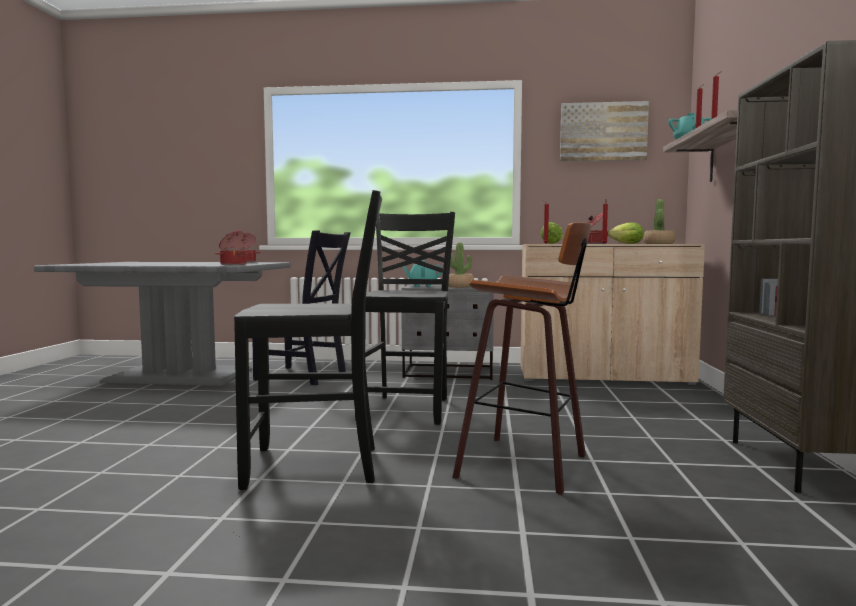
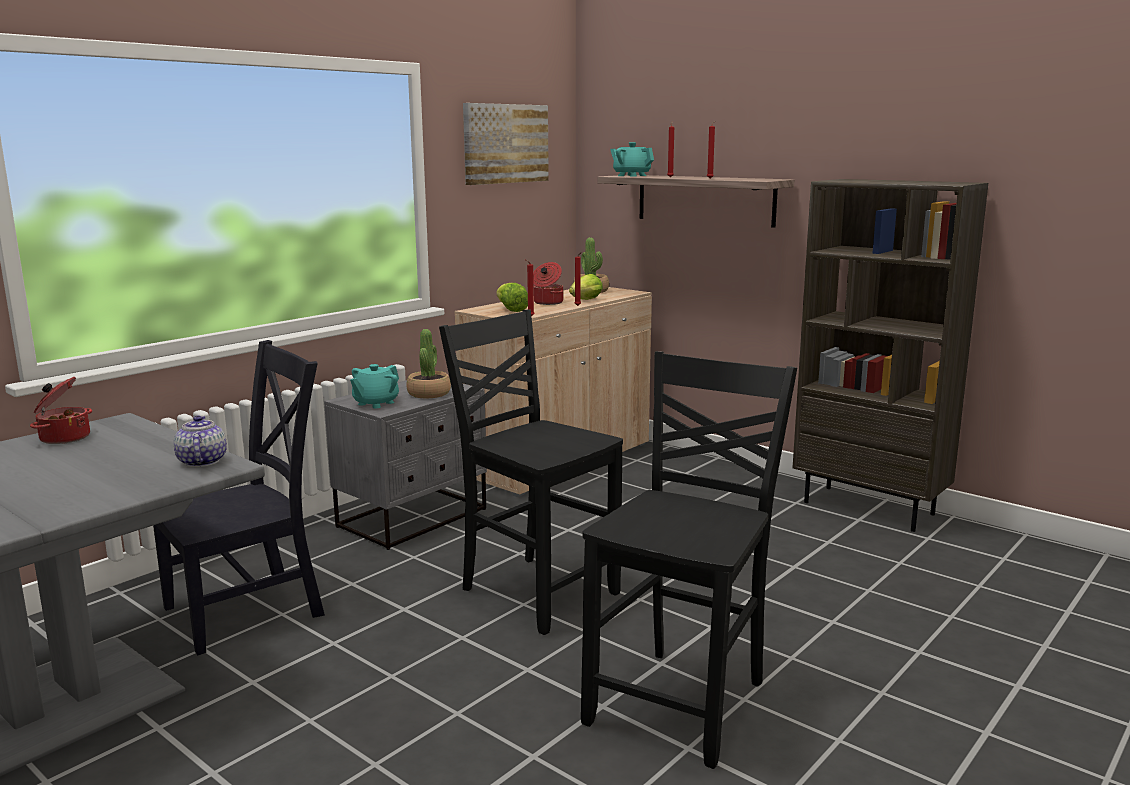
camera: 55 degrees left, 10 degrees up
(233, 264) = (201, 462): cooking pot -> teapot
(528, 465) = (781, 595): stool -> none

